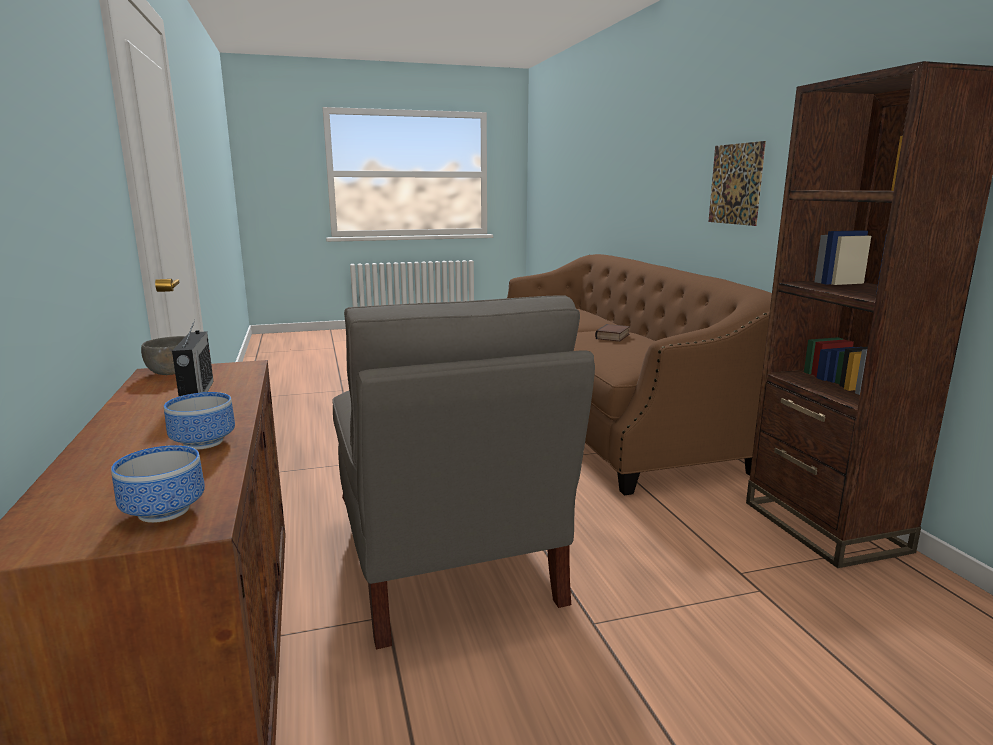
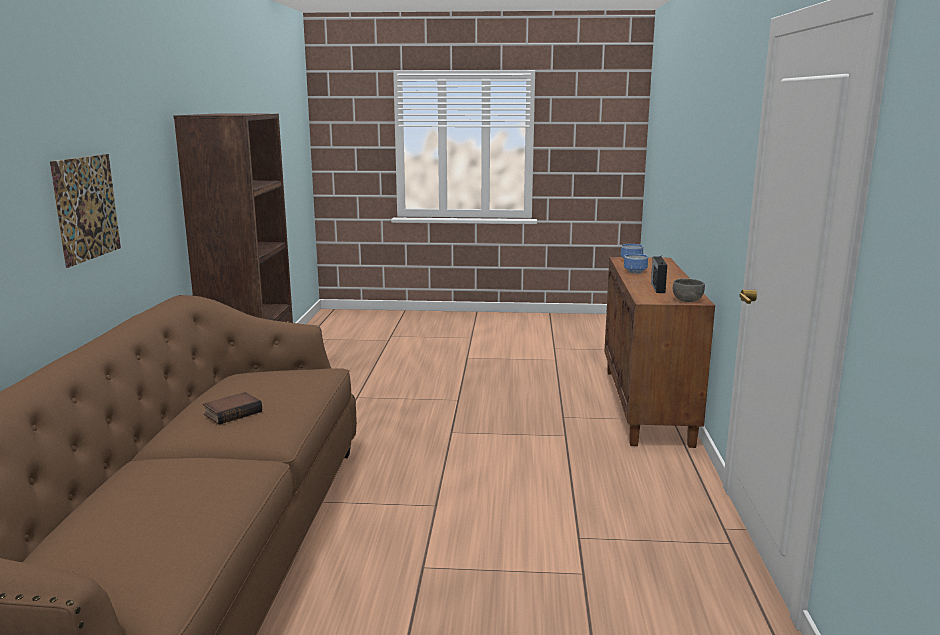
camera: 160 degrees left, 0 degrees up
(448, 565) = (519, 432): grey armchair -> none

